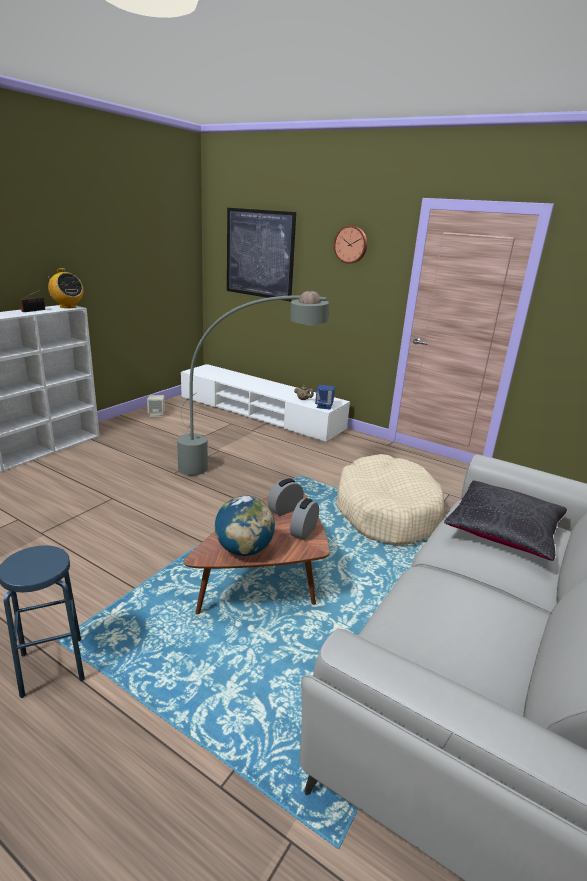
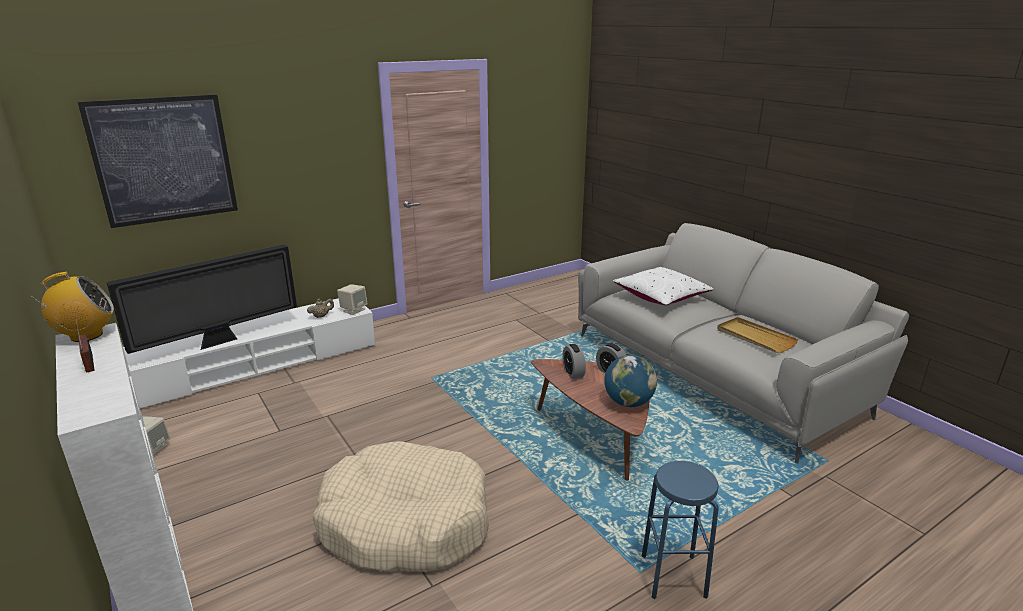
camera: 65 degrees left, 0 degrees up
(232, 468) = (381, 415): grey floor lamp -> none
(240, 383) = (220, 341): none -> television
(324, 406) = (353, 310): blue speaker -> beige speaker
(351, 244) = (308, 122): wall clock -> none
(386, 512) = (525, 353): beige dog bed -> beige dog bed (405, 523)
(458, 626) = (755, 337): none -> beige tray
(503, 531) = (661, 297): black pillow -> white pillow

